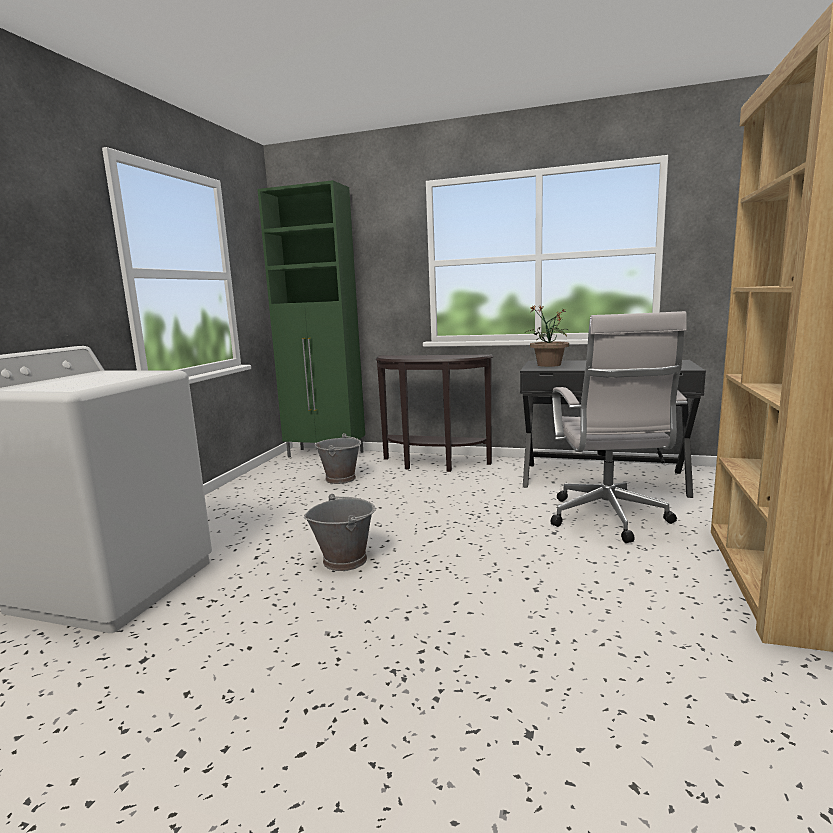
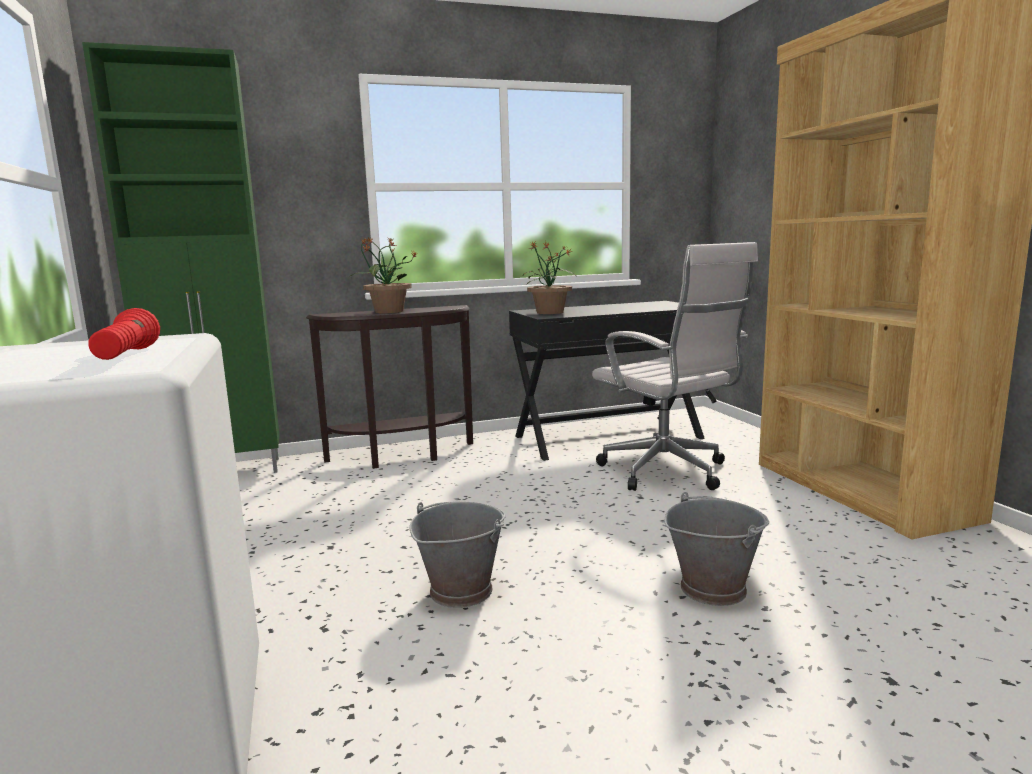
camera: 35 degrees left, 0 degrees up
(97, 382) = (127, 357): none -> red flashlight
(341, 478) = (297, 497): grey bucket -> grey bucket (712, 588)
(424, 357) = (388, 311): none -> potted plant

